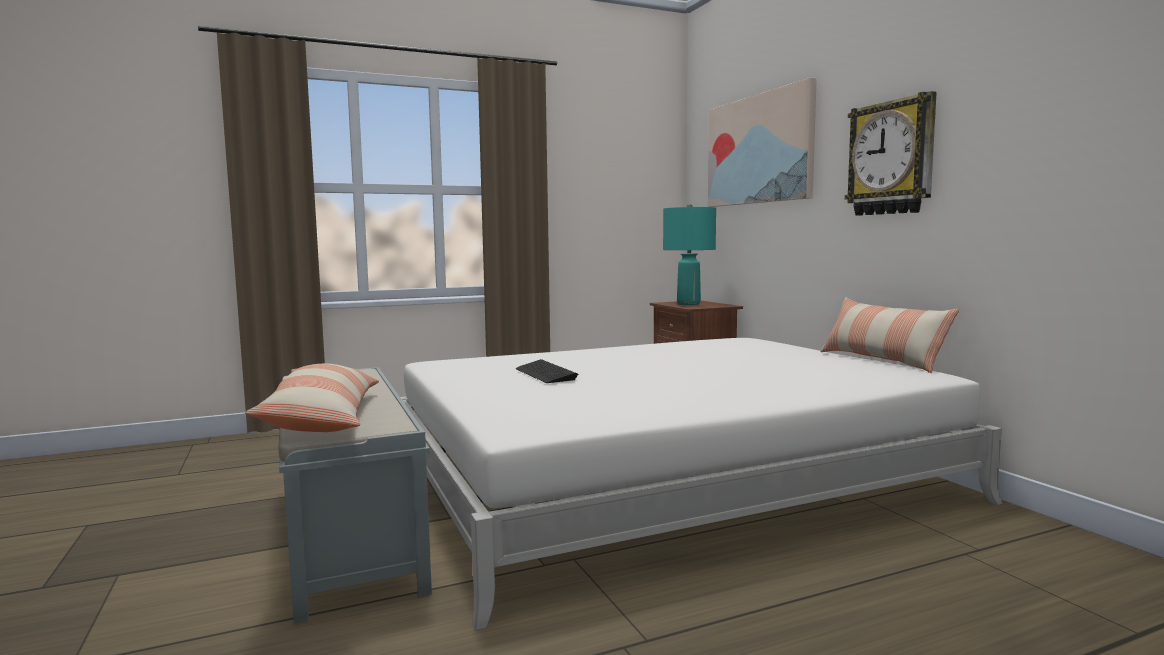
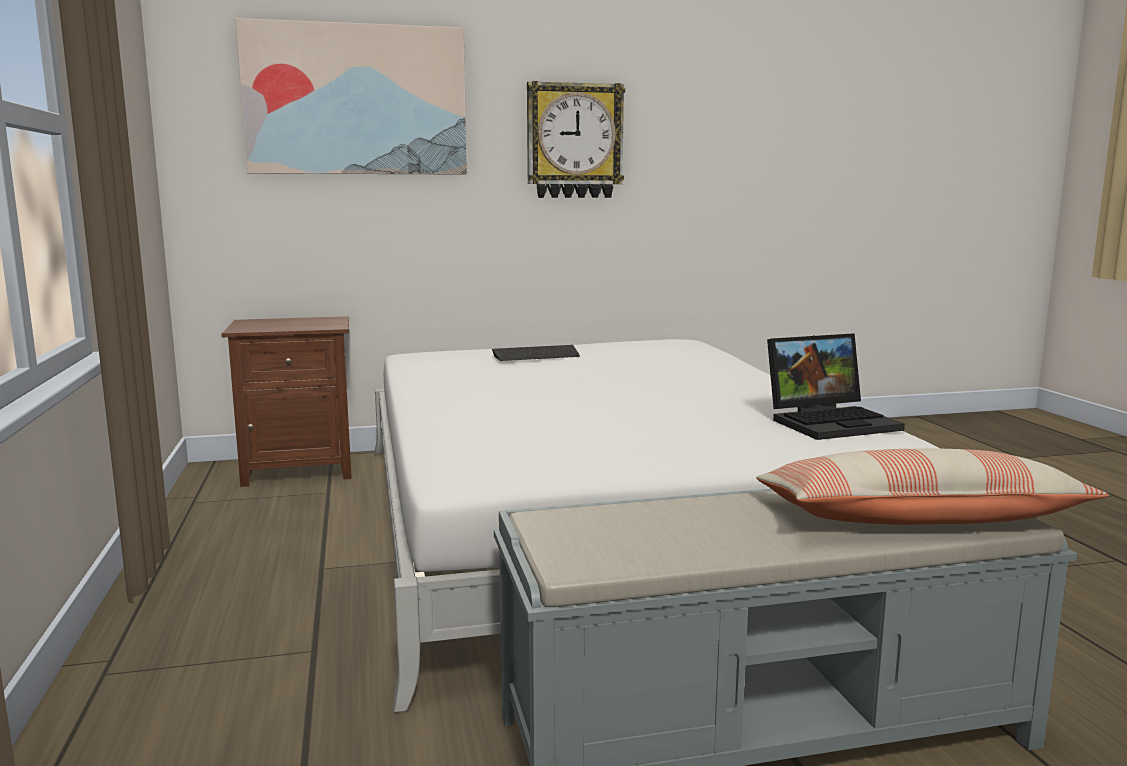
camera: 80 degrees left, 5 degrees up
(545, 374) = (618, 427): keyboard -> keyboard (536, 355)
(594, 413) = (832, 422): none -> laptop
(688, 303) = (280, 324): turquoise table lamp -> none
(881, 360) = (611, 341): pillow -> none

